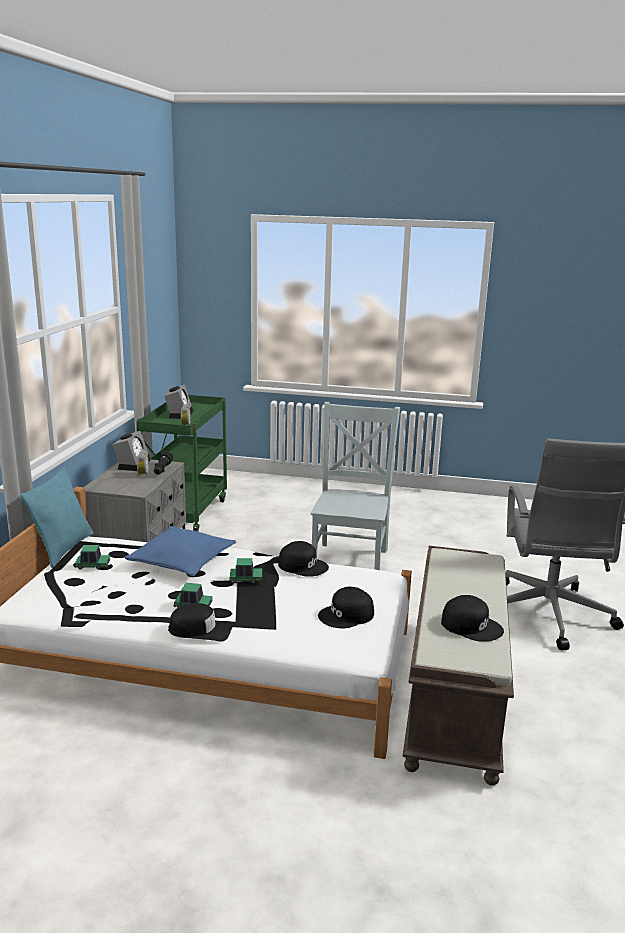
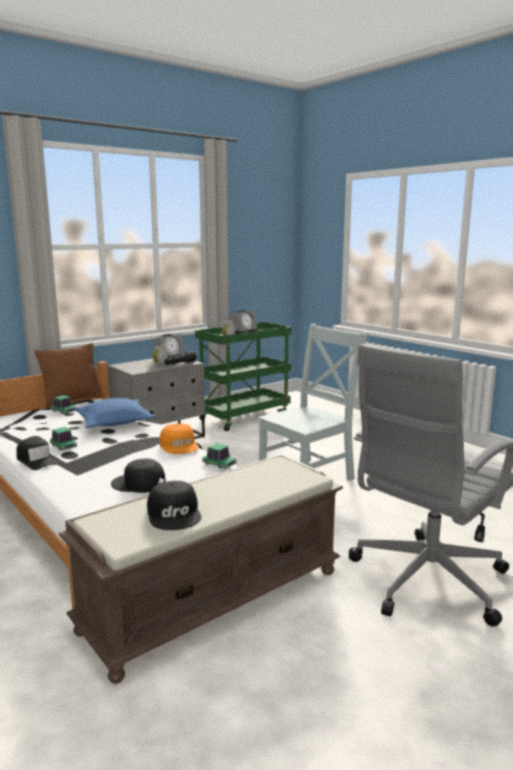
camera: 40 degrees right, 5 degrees down
(63, 548) = (72, 400): turquoise pillow -> brown pillow
(245, 579) = (125, 442): toy car -> toy car (219, 464)
(303, 565) = (179, 445): black cap -> orange cap

